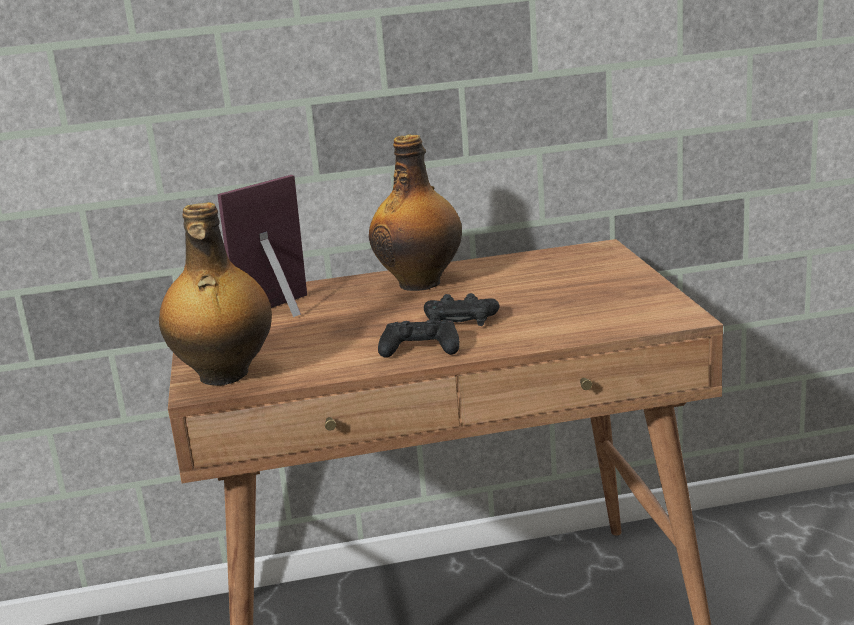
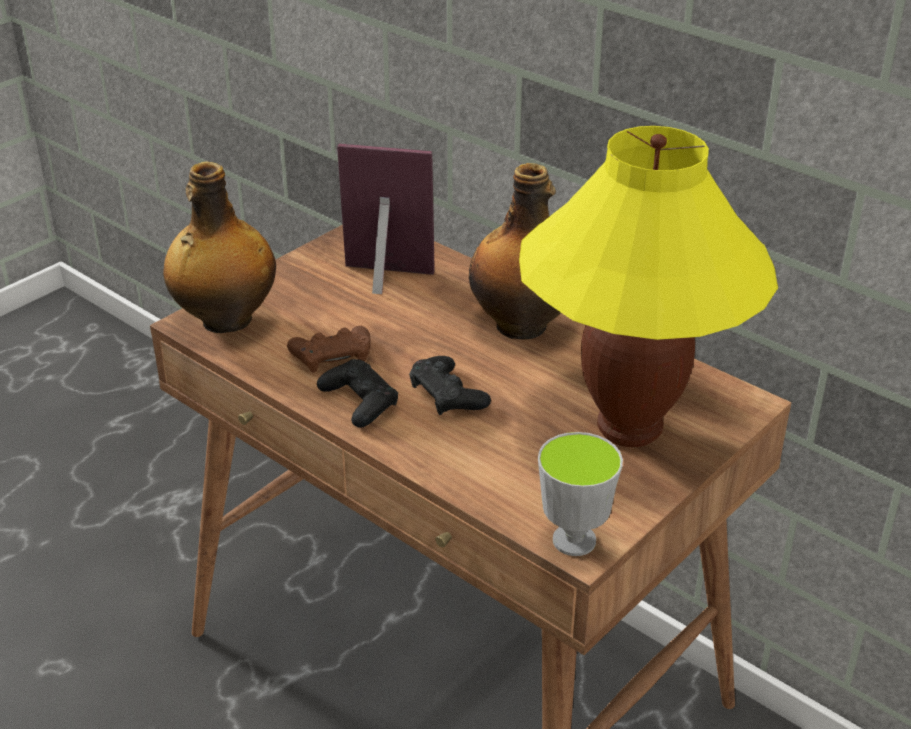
camera: 50 degrees right, 15 degrees up
(347, 346) = (332, 356): none -> brown game controller
(580, 279) = (629, 427): none -> yellow table lamp
(674, 318) = (574, 540): none -> cup

